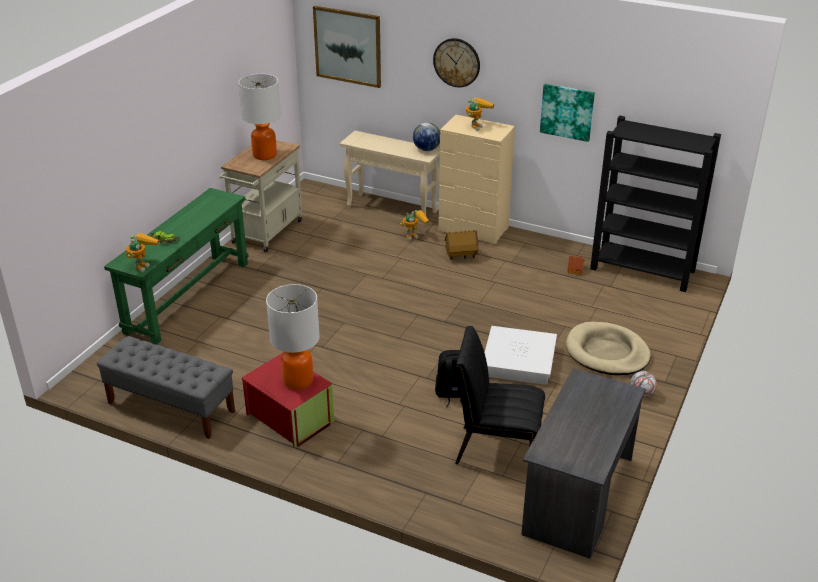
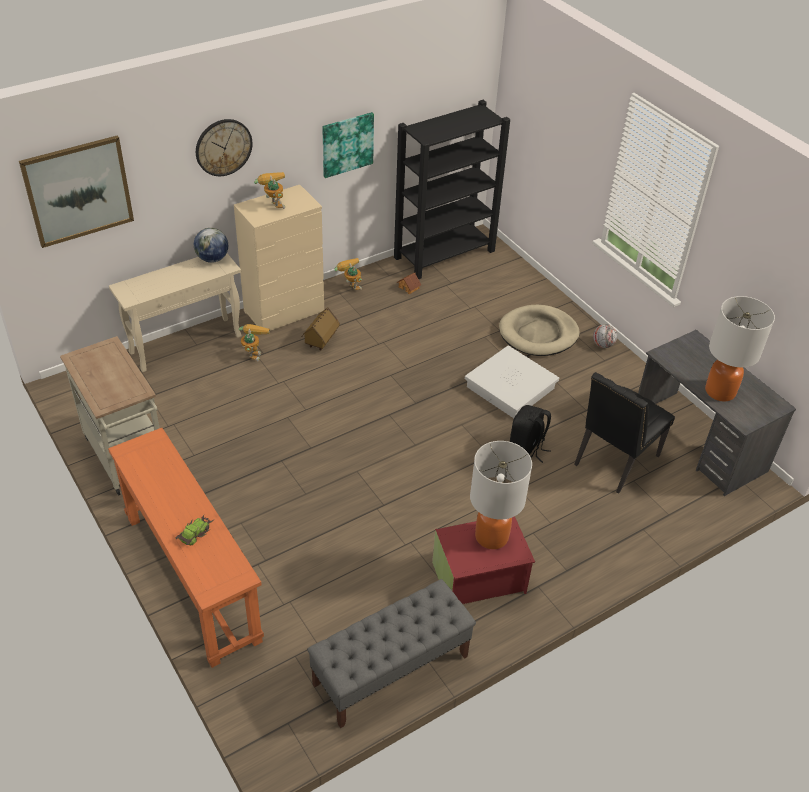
camera: 60 degrees left, 10 degrees up
(143, 264) = (233, 571): toy robot -> toy robot (350, 286)
(188, 297) = (192, 577): green console table -> orange console table
(265, 155) = (110, 371): table lamp -> table lamp (720, 391)

